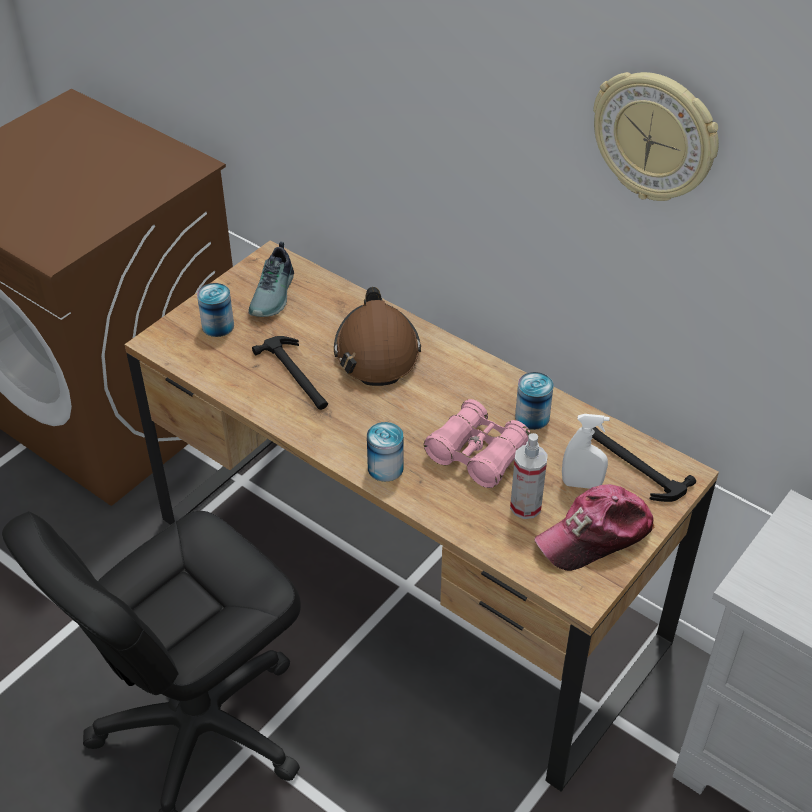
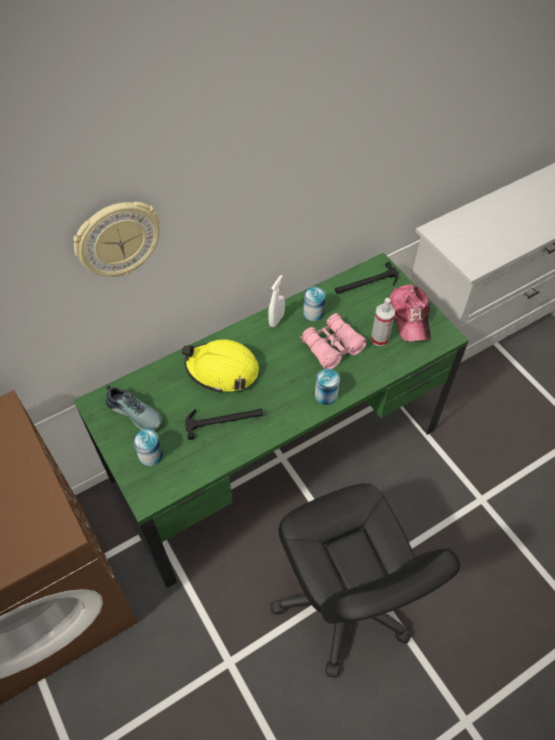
camera: 70 degrees left, 10 degrees up
(376, 351) = (222, 370): brown hard hat -> yellow hard hat
(406, 579) = (277, 456): brown desk -> green desk
(581, 484) = (372, 309): white spray bottle -> white spray bottle (276, 320)
(655, 137) = (330, 115): wall clock -> wall clock (117, 239)

